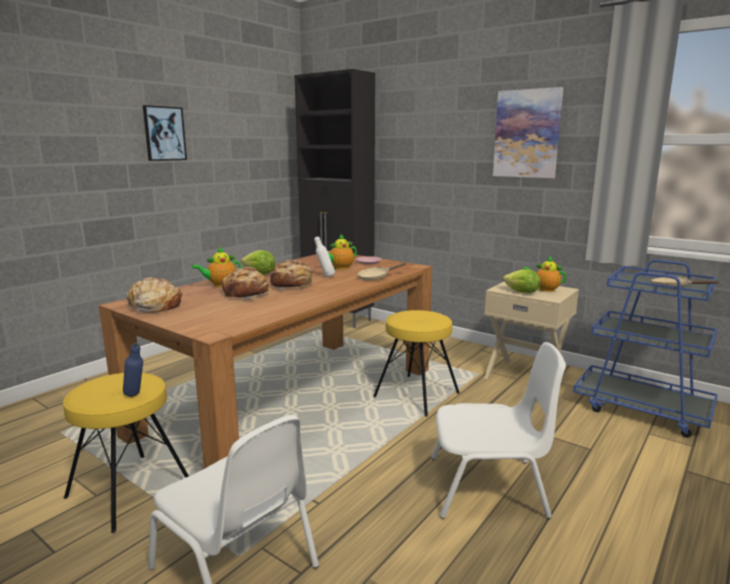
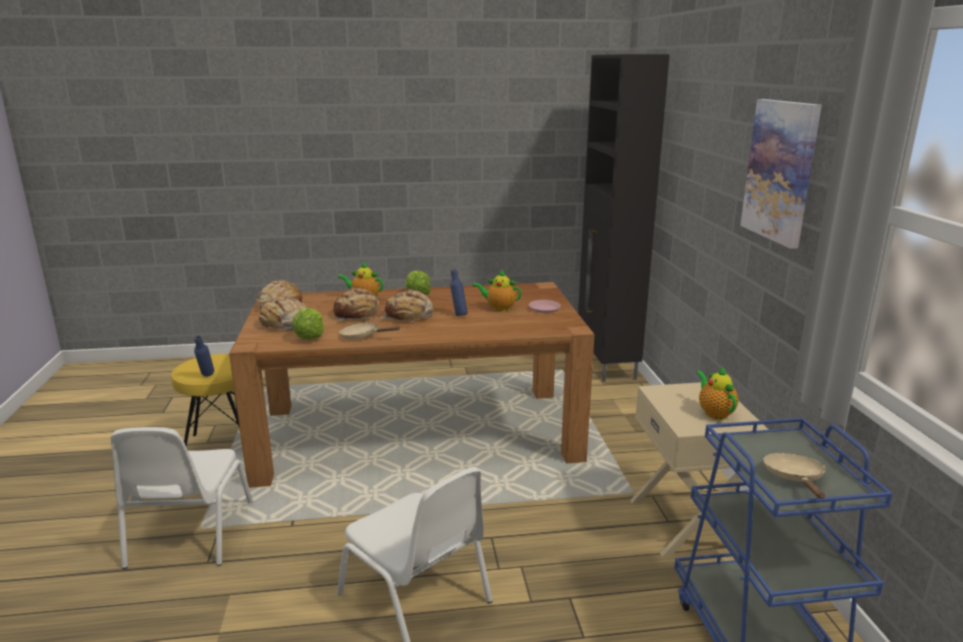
camera: 45 degrees right, 5 degrees up
(164, 133) = (422, 129): picture -> none
(200, 314) = (285, 324): none -> bread
(325, 276) = (458, 315): white bottle -> blue bottle
(376, 277) = (496, 331): beige frying pan -> beige frying pan (363, 336)
(416, 395) = (524, 481): yellow stool -> none
(522, 292) = (671, 405): lettuce -> lettuce (309, 337)

